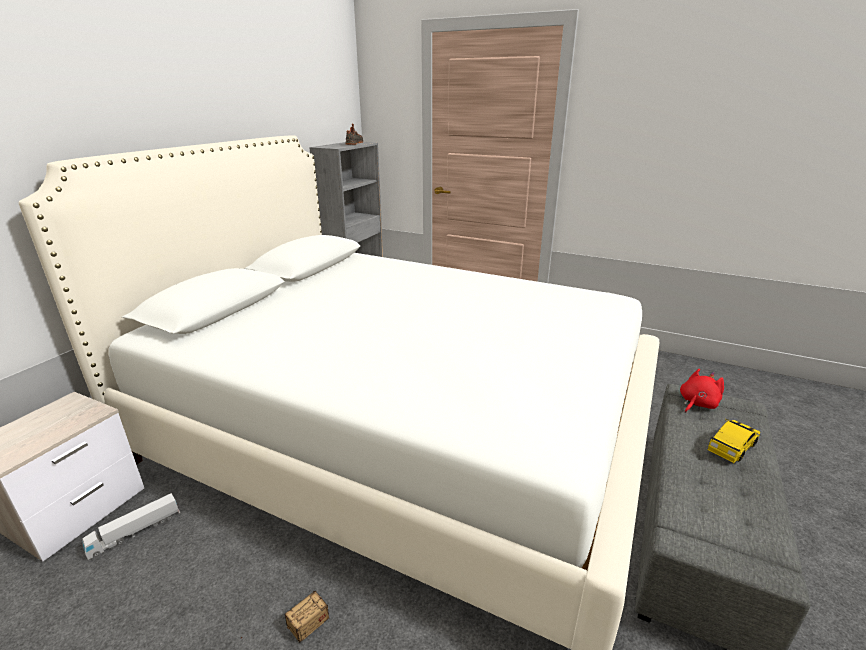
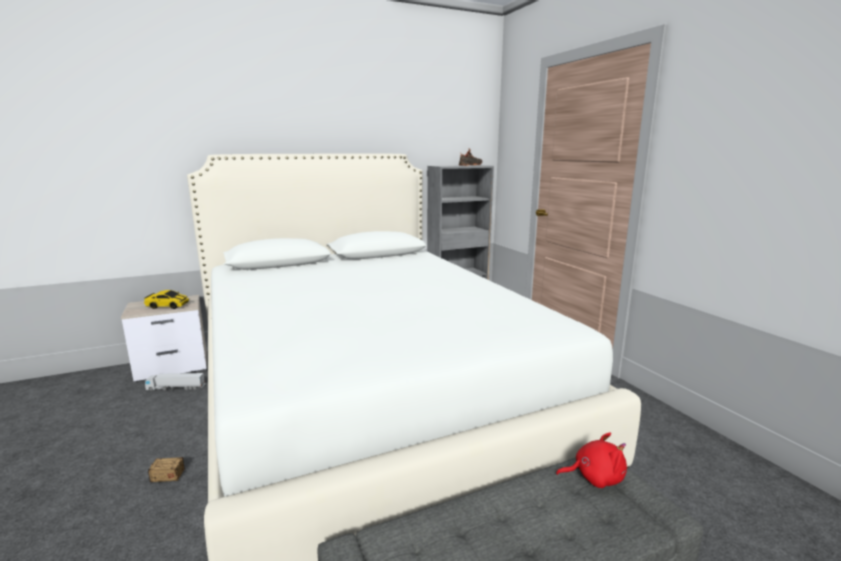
camera: 40 degrees right, 10 degrees down
(732, 447) = (554, 529): toy car -> toy car (167, 306)

